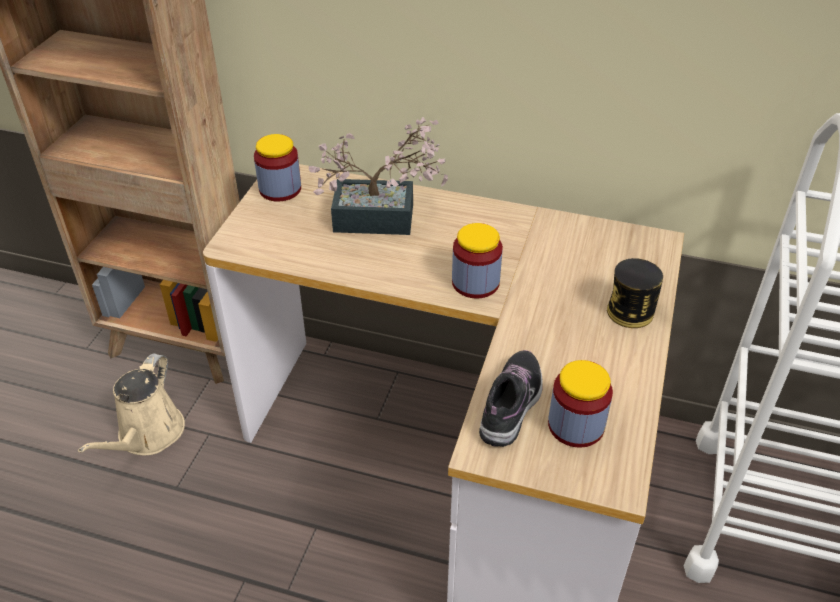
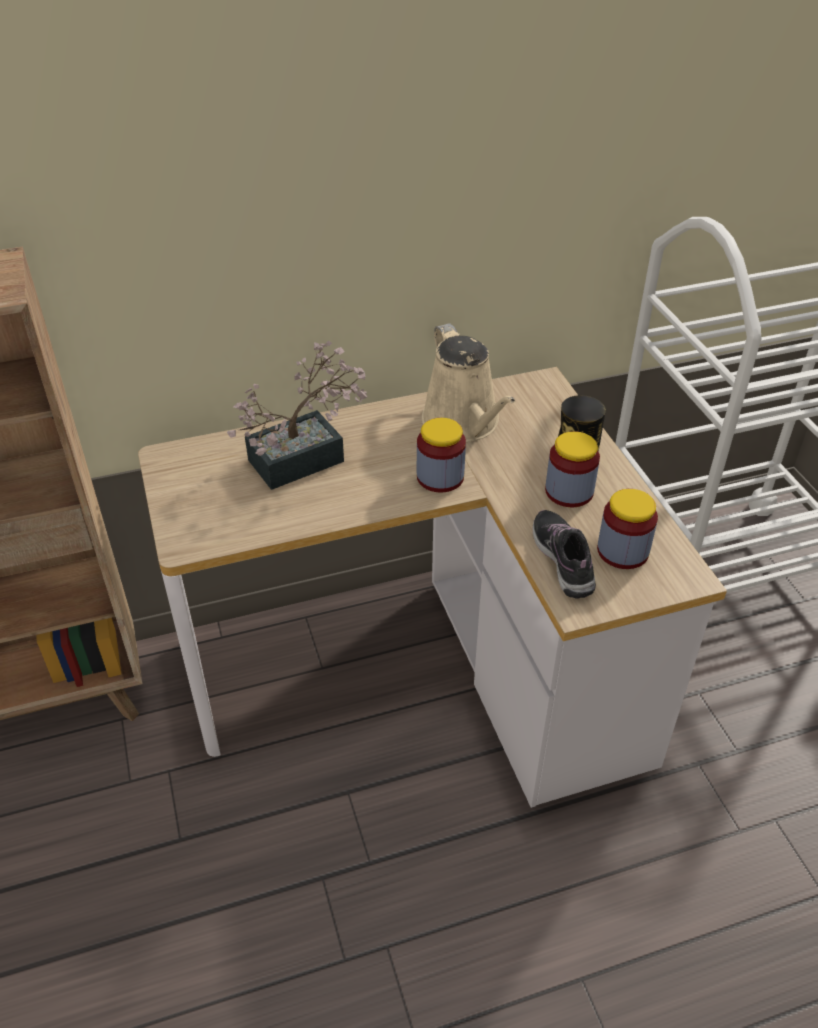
camera: 35 degrees left, 0 degrees up
(147, 435) = (103, 809): beige watering can -> beige watering can (464, 423)
(280, 189) = (177, 472): jar -> jar (569, 491)

